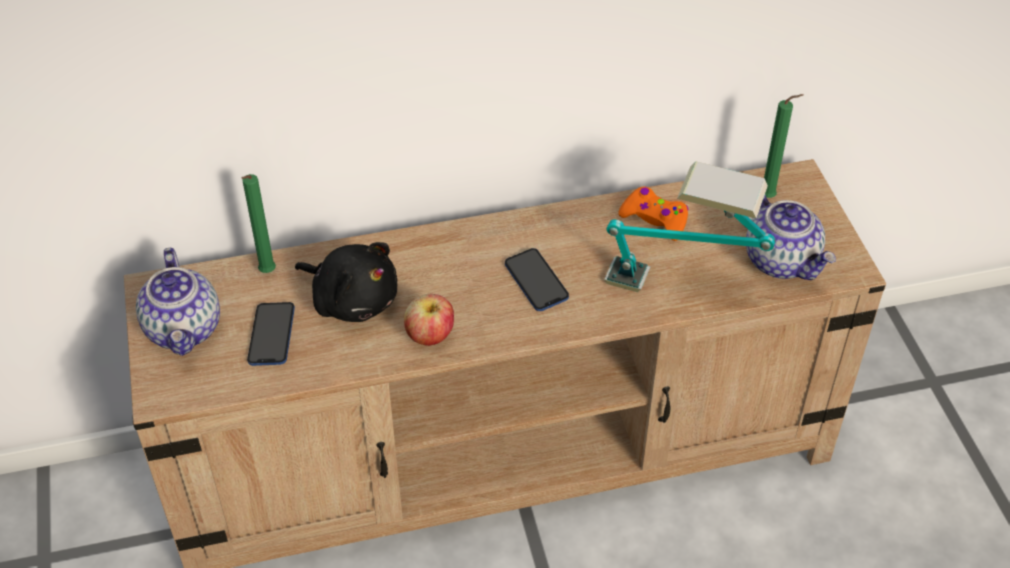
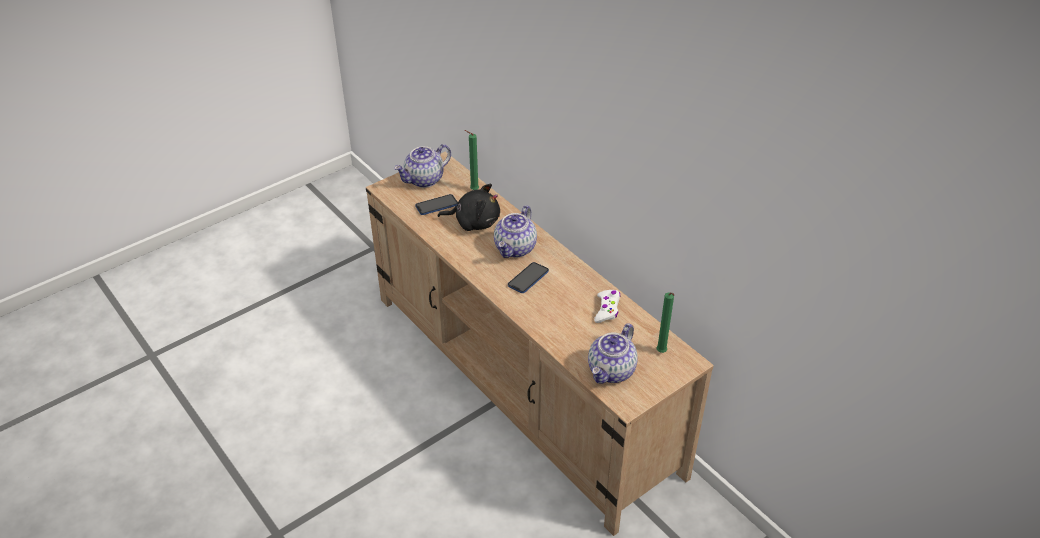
camera: 65 degrees right, 5 degrees down
(352, 300) = (474, 222): black plush toy -> black plush toy turned 90 degrees counterclockwise
(430, 336) = (467, 254): apple -> none
(455, 271) = (515, 248): none -> teapot
(655, 219) = (607, 309): orange game controller -> white game controller
(681, 291) = (558, 335): table lamp -> none

